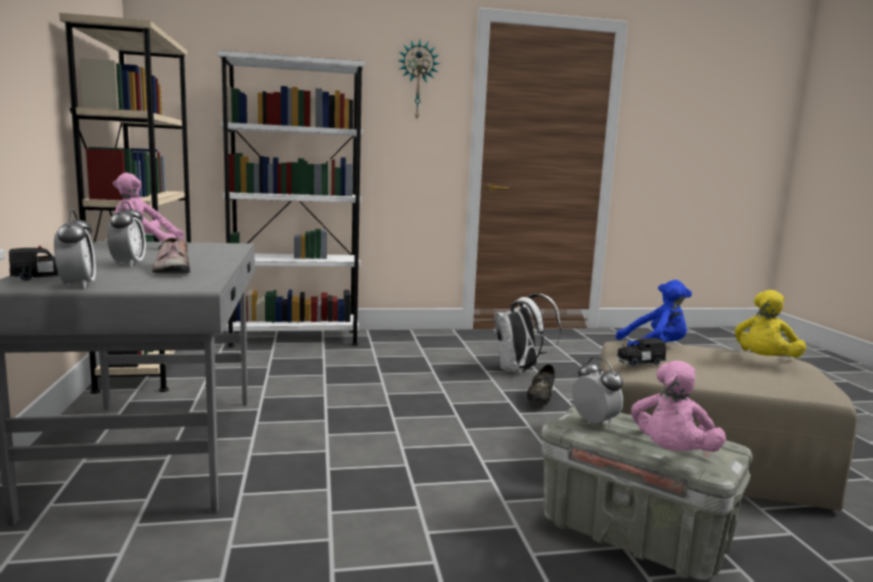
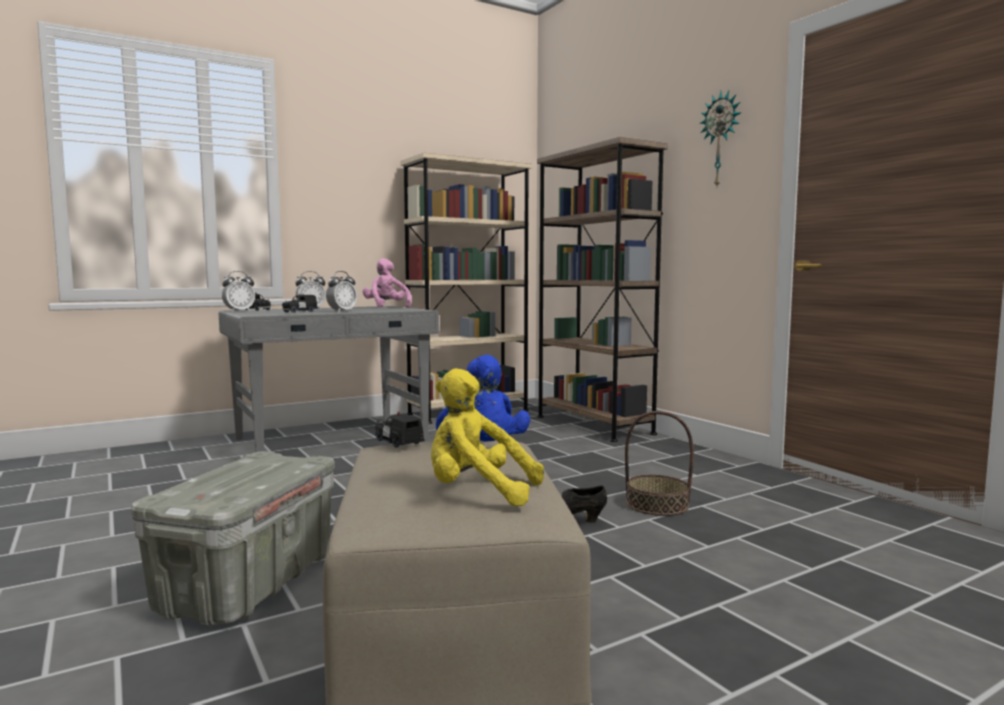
camera: 70 degrees right, 5 degrees down
(170, 270) = (299, 312): shoe -> black toy car
(294, 338) = (593, 425): white bookcase -> brown bookcase
(520, 370) = (657, 504): white backpack -> basket
(594, 422) = (270, 460): alarm clock -> alarm clock (342, 311)
(671, 454) = (195, 483): pink plush toy -> none

